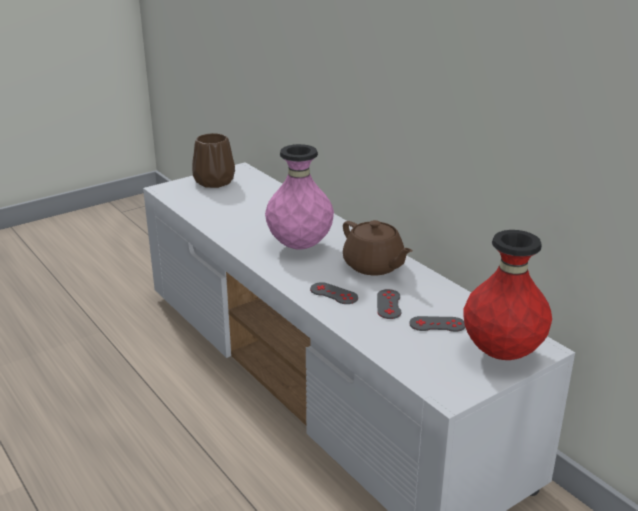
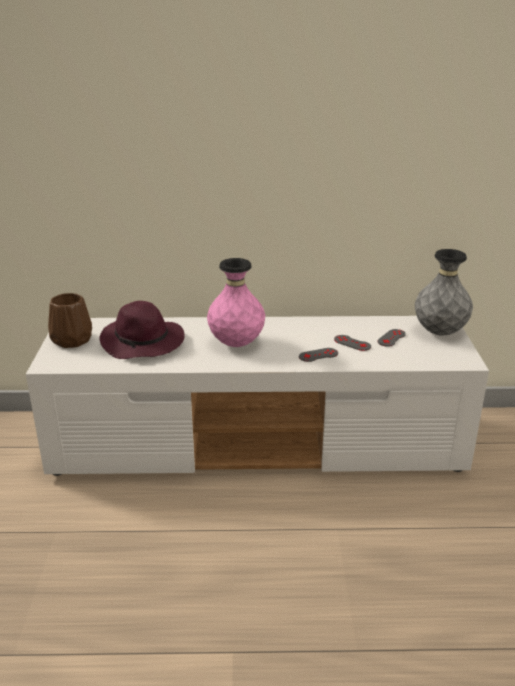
camera: 55 degrees left, 0 degrees up
(247, 207) = (143, 343): none -> purple hat
(374, 266) = (298, 330): brown teapot -> none
(502, 353) = (439, 333): red vase -> grey vase

